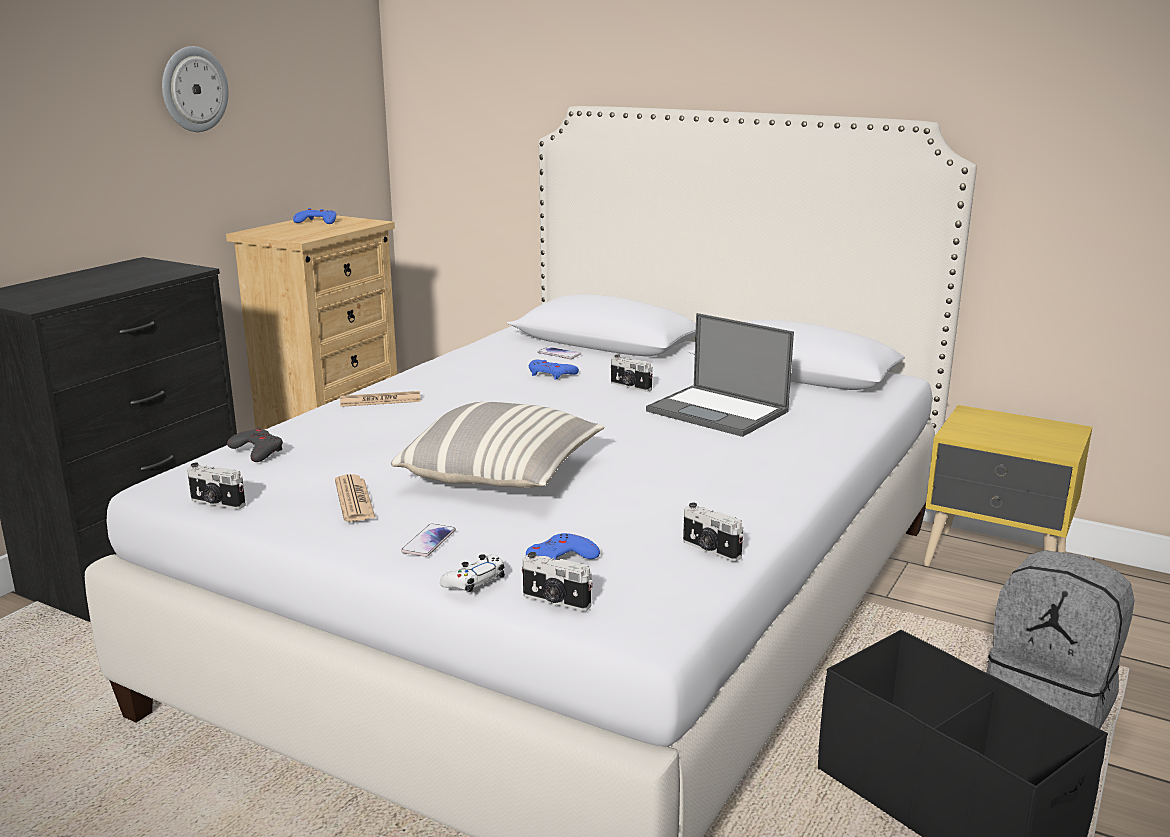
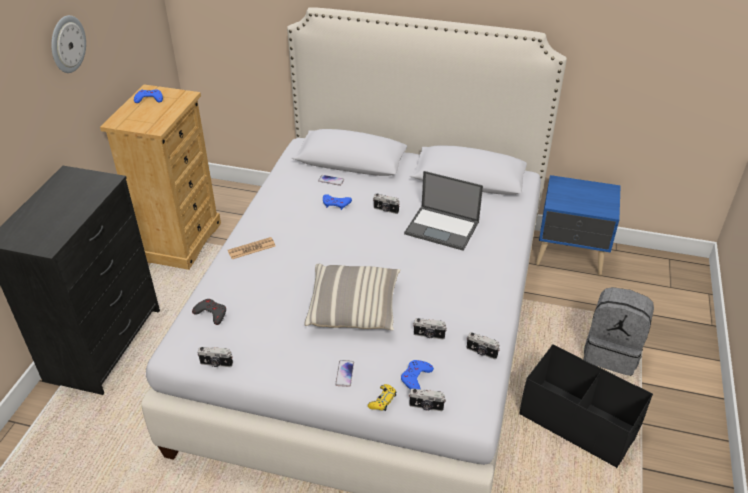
camera: 15 degrees left, 20 degrees up
(354, 499) = (290, 348): newspaper -> none
(474, 581) = (382, 400): white game controller -> yellow game controller
(619, 518) = (429, 335): none -> camera
(996, 563) = (570, 256): yellow nightstand -> blue nightstand

